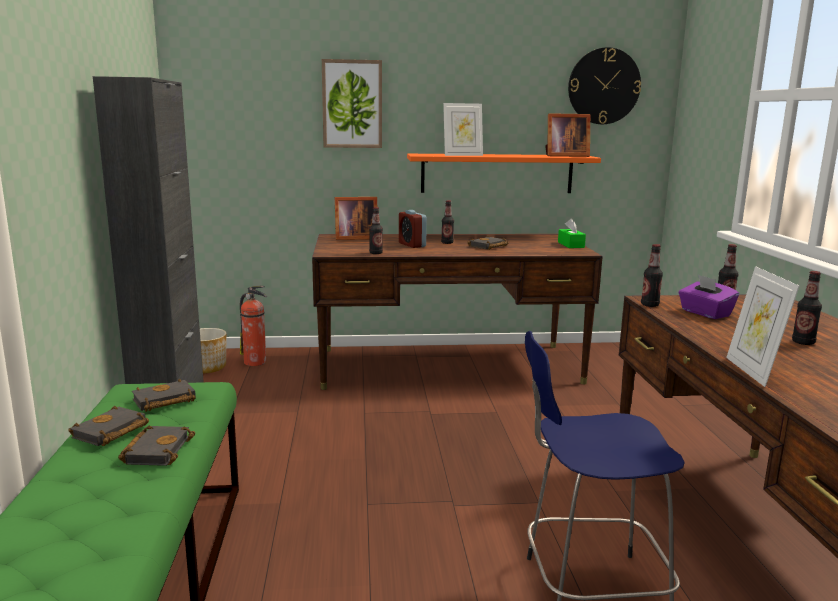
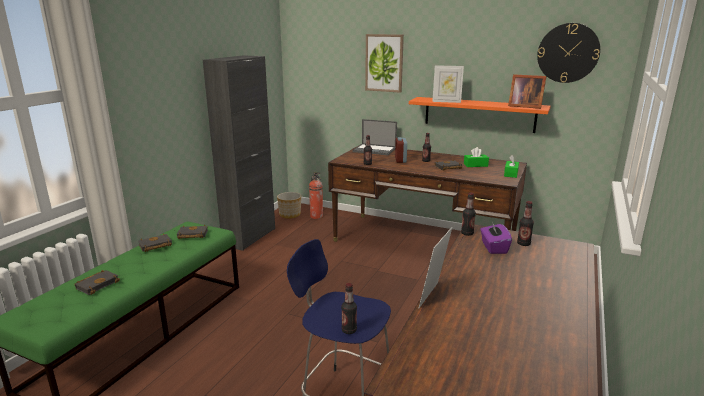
camera: 30 degrees right, 5 degrees up
(156, 450) = (160, 259): black book -> black book (98, 284)
(354, 238) = (375, 150): picture frame -> laptop
(515, 241) = (475, 165): none -> green tissue box
(803, 342) = (517, 285): bottle -> bottle (349, 330)

